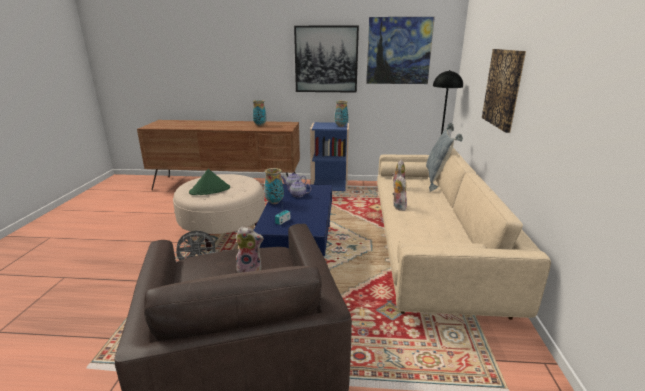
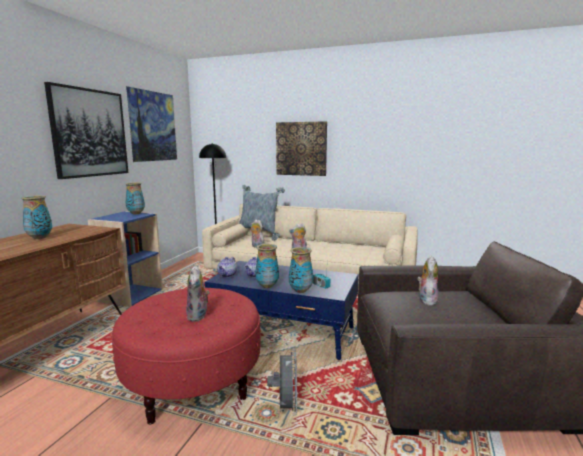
camera: 75 degrees left, 10 degrees down
(210, 190) = (198, 316): green hat -> plush toy
(224, 232) = (193, 383): beige ottoman -> red ottoman
(268, 214) = (300, 291): none -> vase

